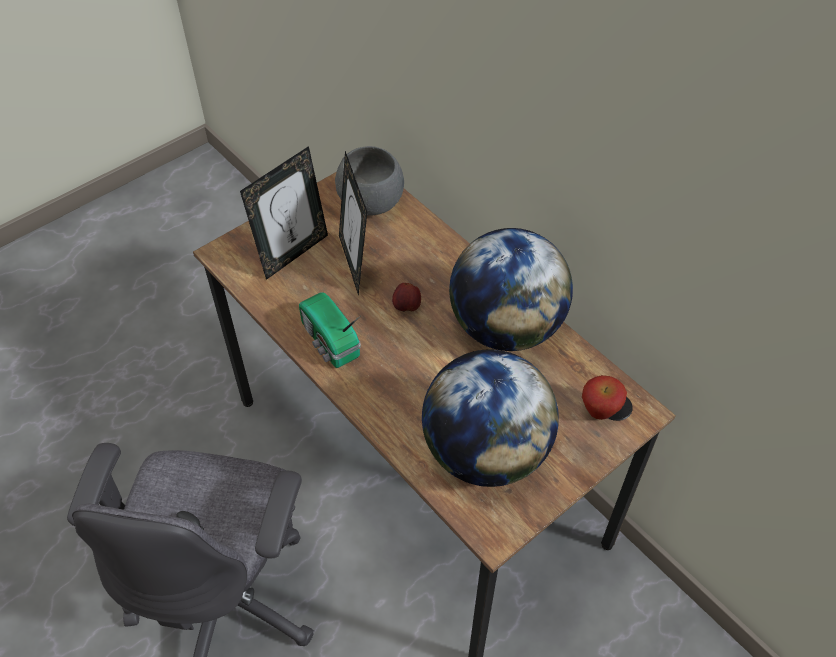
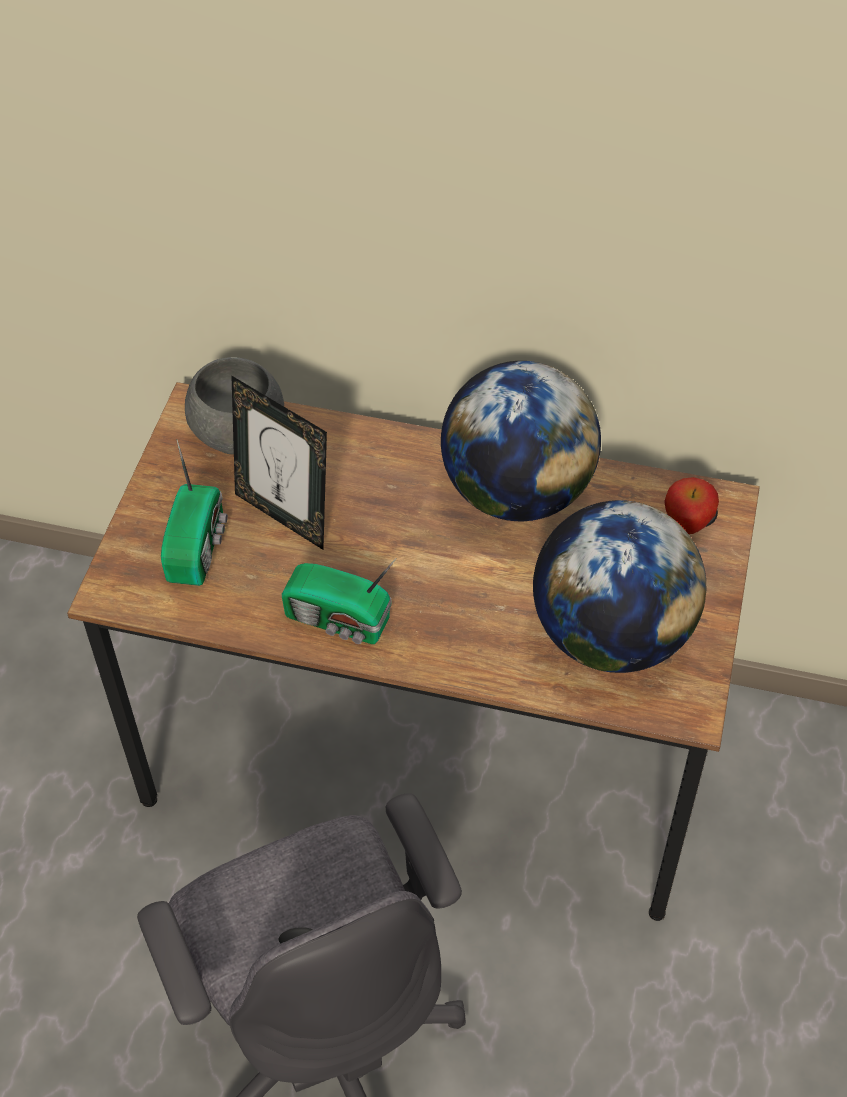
camera: 35 degrees left, 0 degrees up
(293, 253) = (198, 545): picture frame -> radio
(407, 307) = (391, 532): apple -> none

